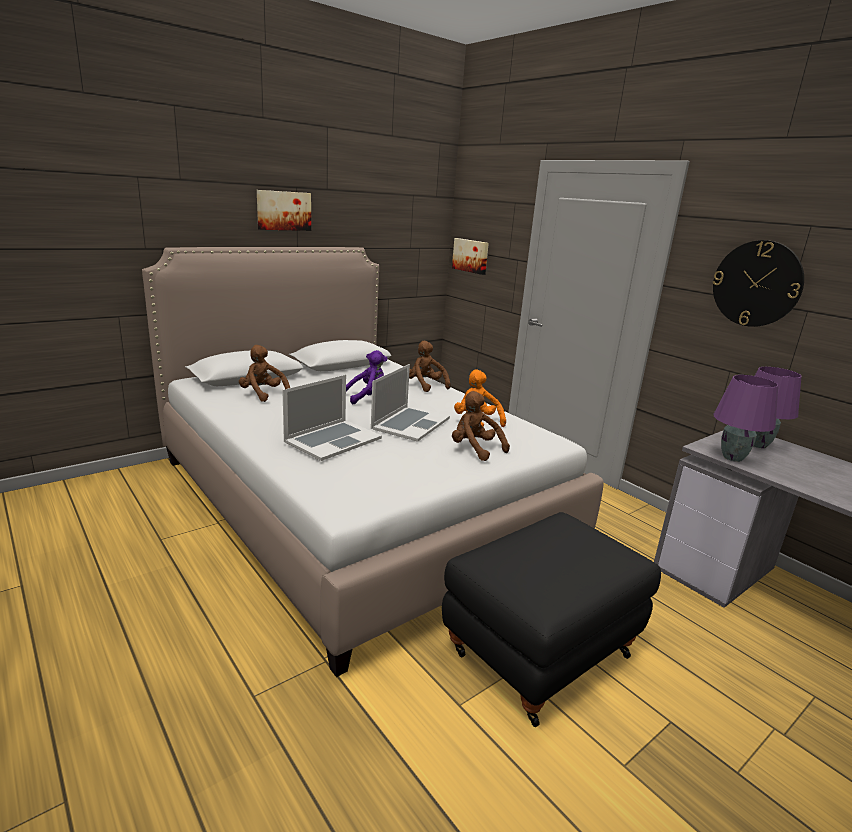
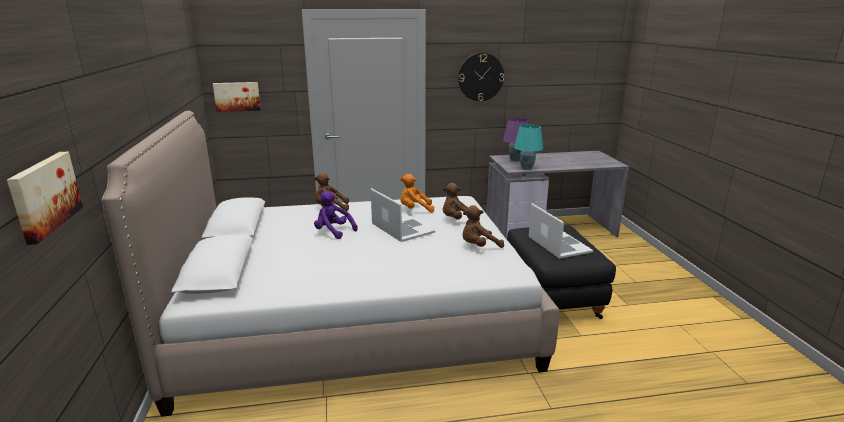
camera: 60 degrees left, 0 degrees up
(263, 394) = (278, 270): brown plush toy -> brown plush toy (479, 246)
(283, 210) = (141, 89): picture -> picture (43, 195)
(332, 439) = (413, 257): laptop -> laptop (559, 244)
(367, 397) = (333, 232): purple plush toy -> purple plush toy turned 60 degrees counterclockwise
(733, 458) = (527, 168): purple table lamp -> turquoise table lamp

